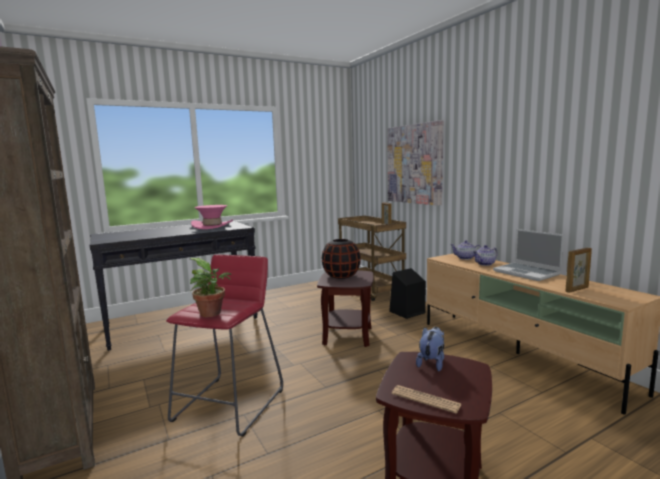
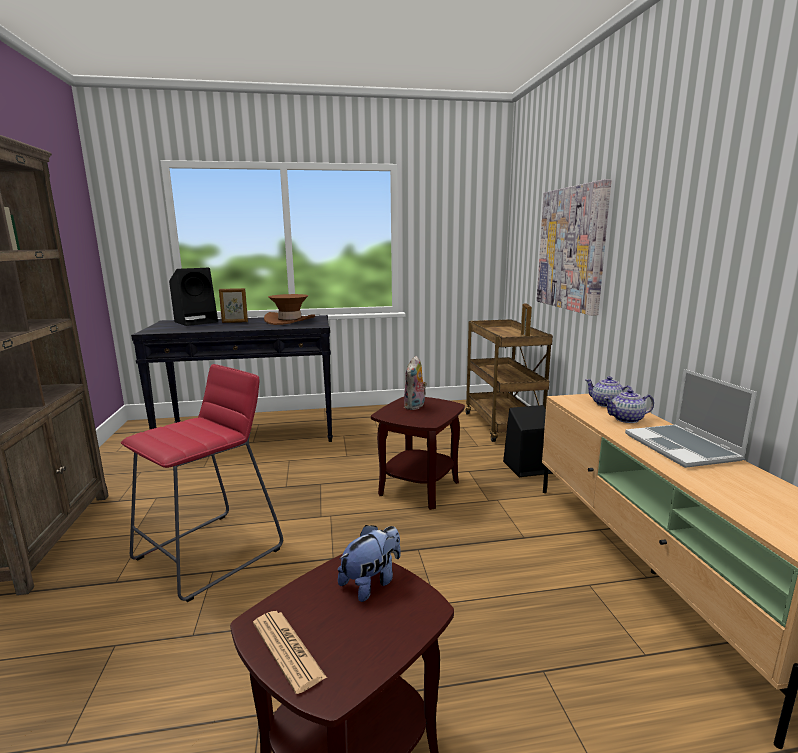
camera: 20 degrees right, 5 degrees up
(131, 232) = (197, 322): none -> black speaker
(212, 226) = (290, 321): pink hat -> brown hat
(212, 314) = (165, 443): potted plant -> none
(341, 276) = (415, 406): black vase -> plush toy
(577, 289) = (742, 499): picture frame -> picture frame (235, 322)

